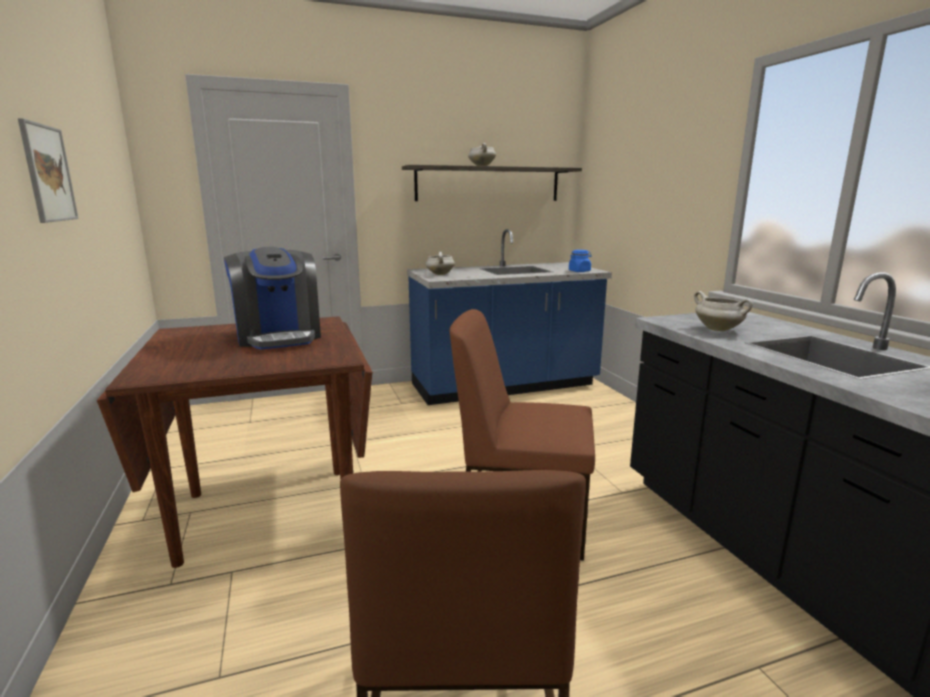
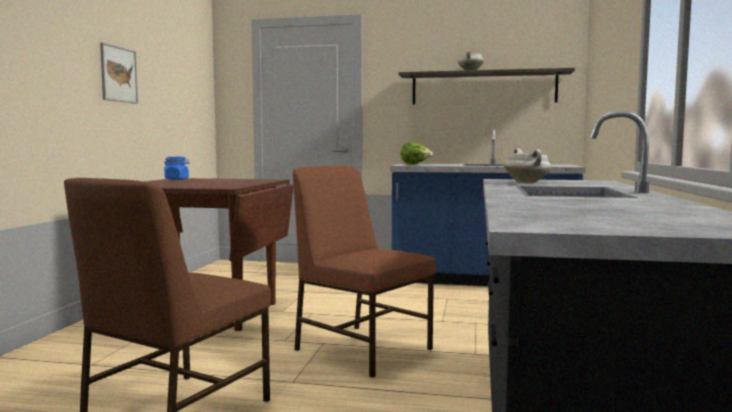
camera: 30 degrees right, 10 degrees down
(279, 337) = (224, 181): coffee machine -> none
(440, 274) = (415, 164): white cooking pot -> lettuce
(579, 271) = (552, 166): blue jar -> blue jar (177, 179)

